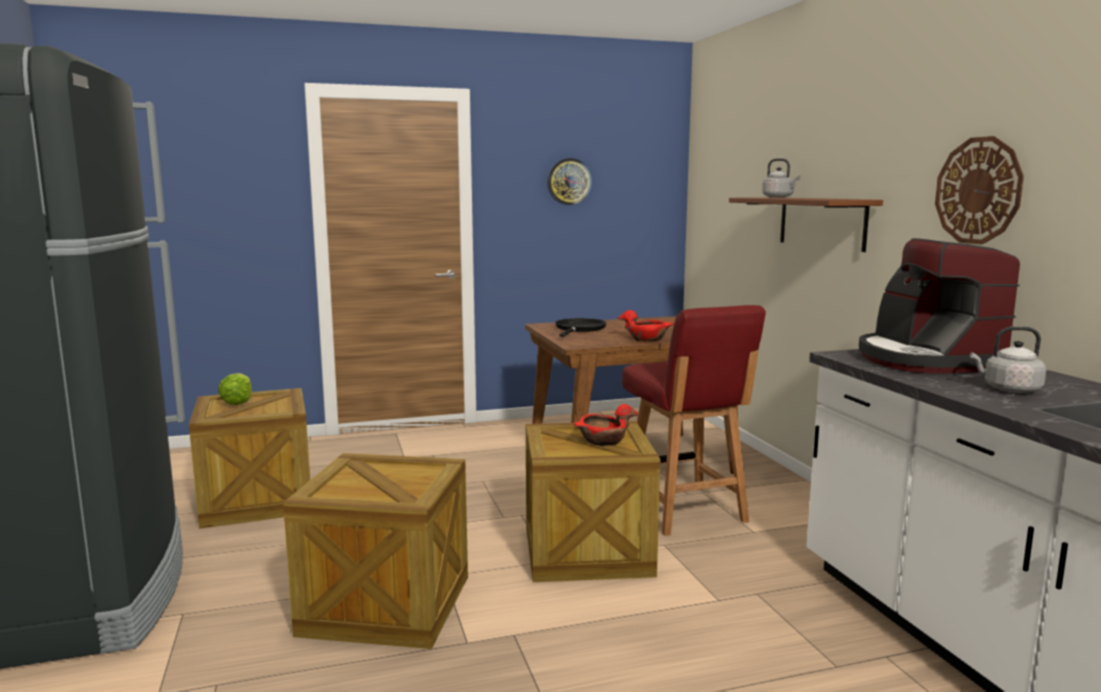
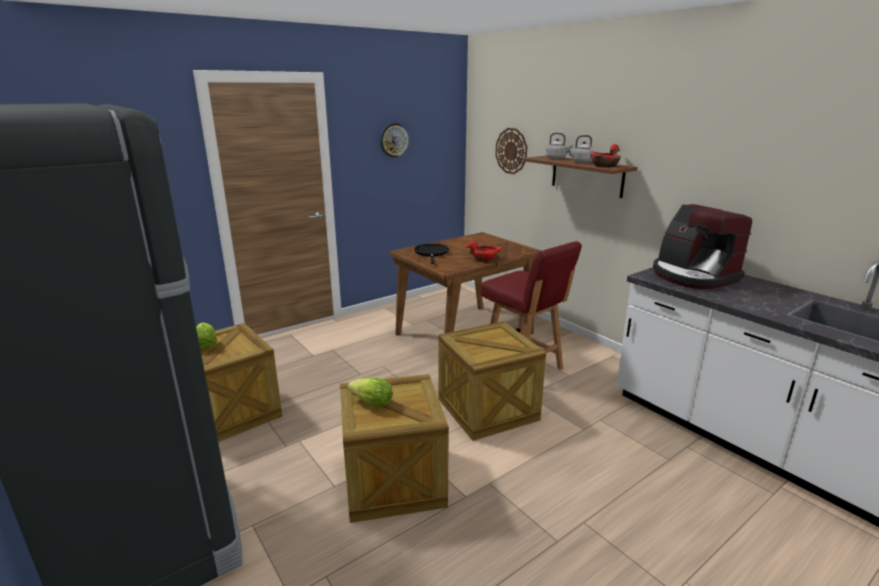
camera: 20 degrees left, 10 degrees up
(359, 476) = (372, 403): none -> lettuce
(603, 441) = (499, 342): red bowl -> red bowl (605, 166)
(978, 190) = (709, 169): wall clock -> wall clock (511, 151)
(1008, 389) = (758, 298): grey kettle -> grey kettle (580, 162)

